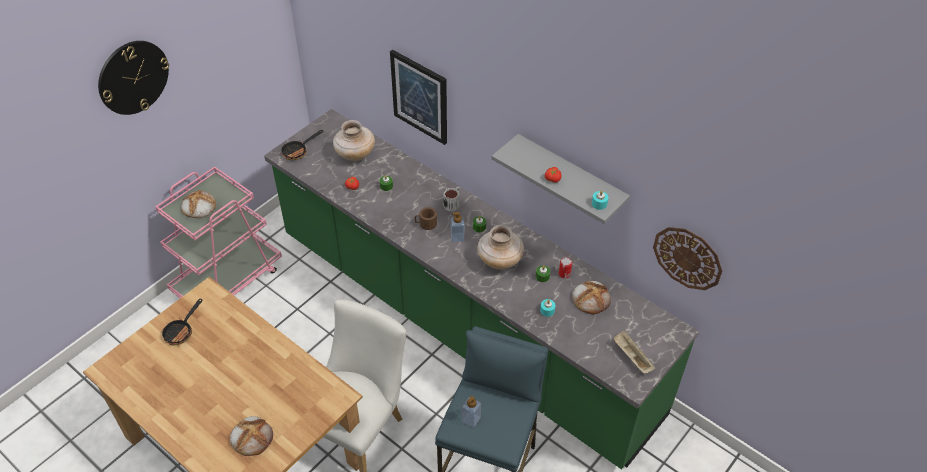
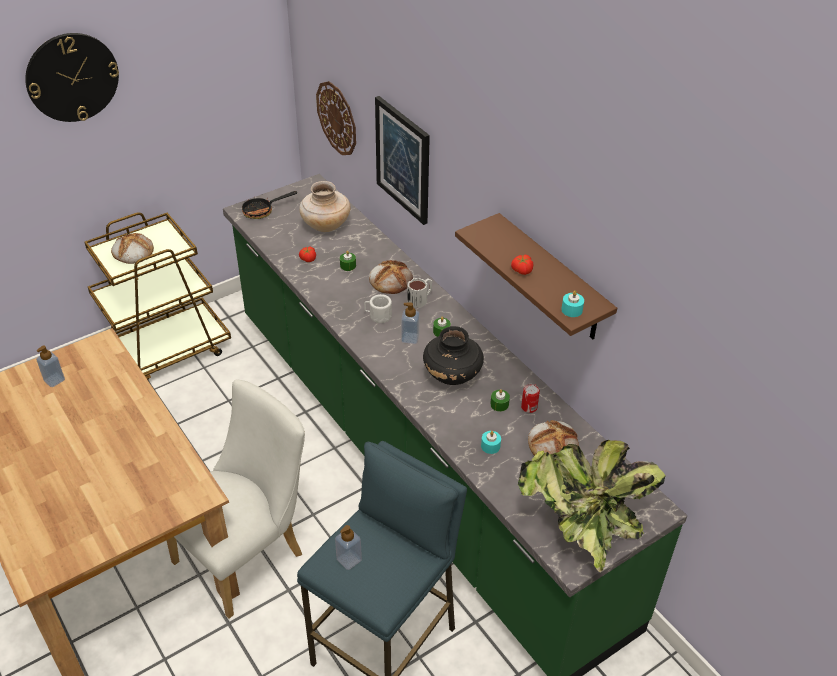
camera: 15 degrees right, 5 degrees down
(181, 331) = (54, 380): frying pan -> soap dispenser
(228, 279) = (165, 352): pink cart -> brown cart
(252, 437) = (78, 517): bread -> bread (391, 279)
(426, 224) = (378, 316): brown mug -> white mug
(500, 261) = (452, 375): beige vase -> black vase
(570, 178) = (552, 279): grey shelf -> brown shelf
(631, 357) = (582, 528): beige tray -> potted plant
(687, 258) = (680, 406): wall clock -> wall clock (337, 118)

